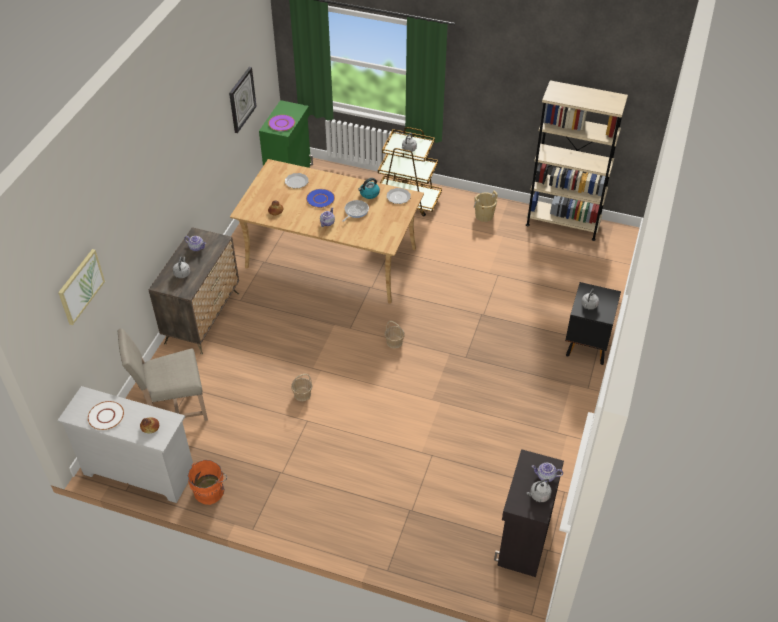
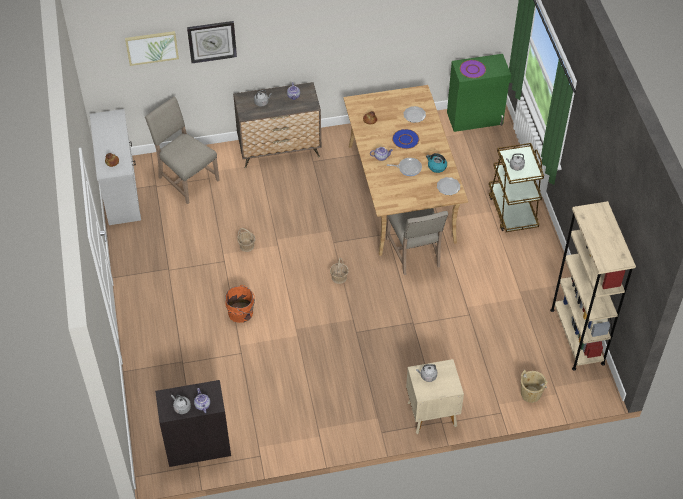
camera: 60 degrees right, 5 degrees up
(106, 416) = (107, 135): white plate -> none
(210, 490) = (129, 237): orange bucket -> orange bucket (242, 312)
(242, 99) = (436, 25): wall clock -> wall clock (212, 41)
(406, 279) = (415, 253): none -> beige chair
(484, 216) = (538, 273): beige bucket -> beige bucket (530, 394)
(587, 345) = (431, 413): black nightstand -> beige nightstand

